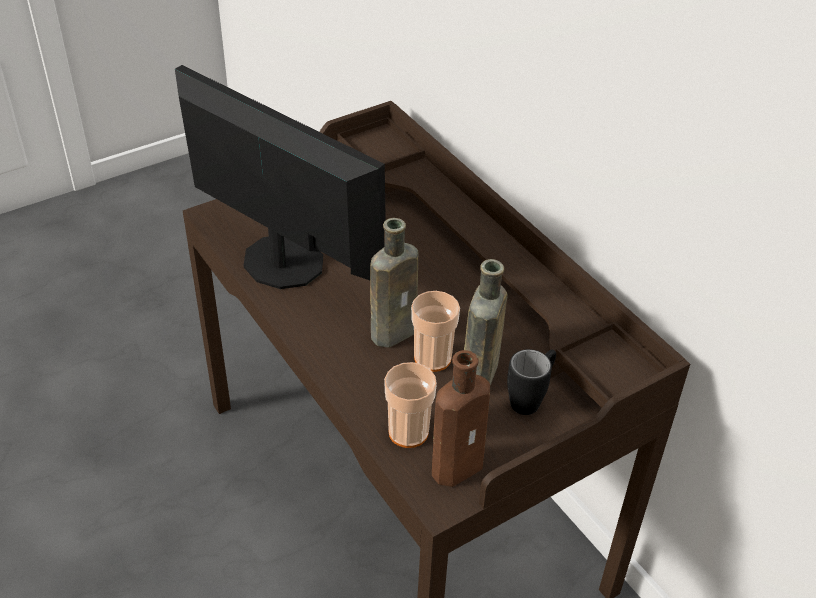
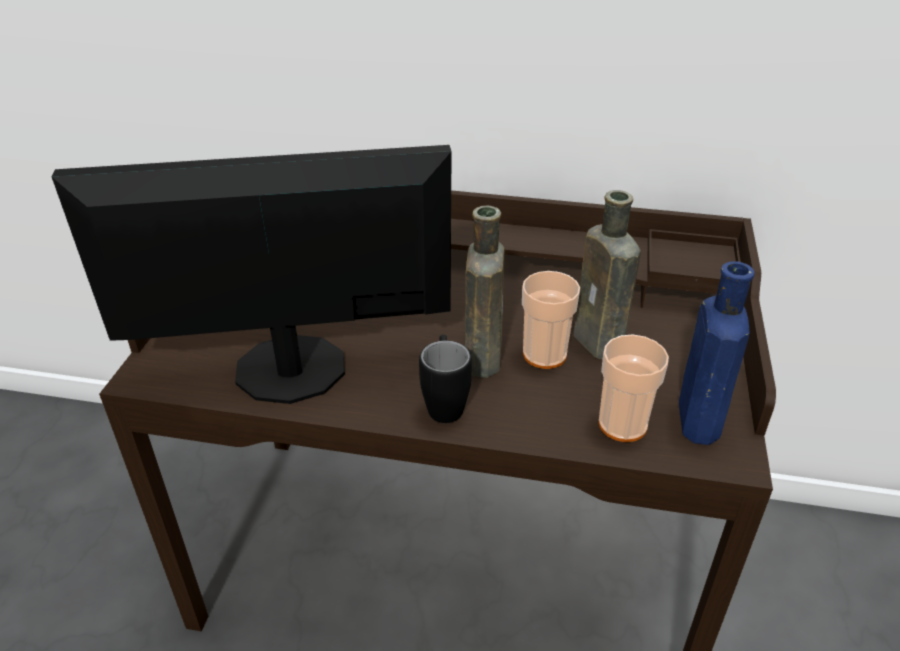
camera: 45 degrees left, 5 degrees down
(460, 465) = (697, 417): brown bottle -> blue bottle
(530, 398) = (656, 331): black mug -> black mug (445, 402)

